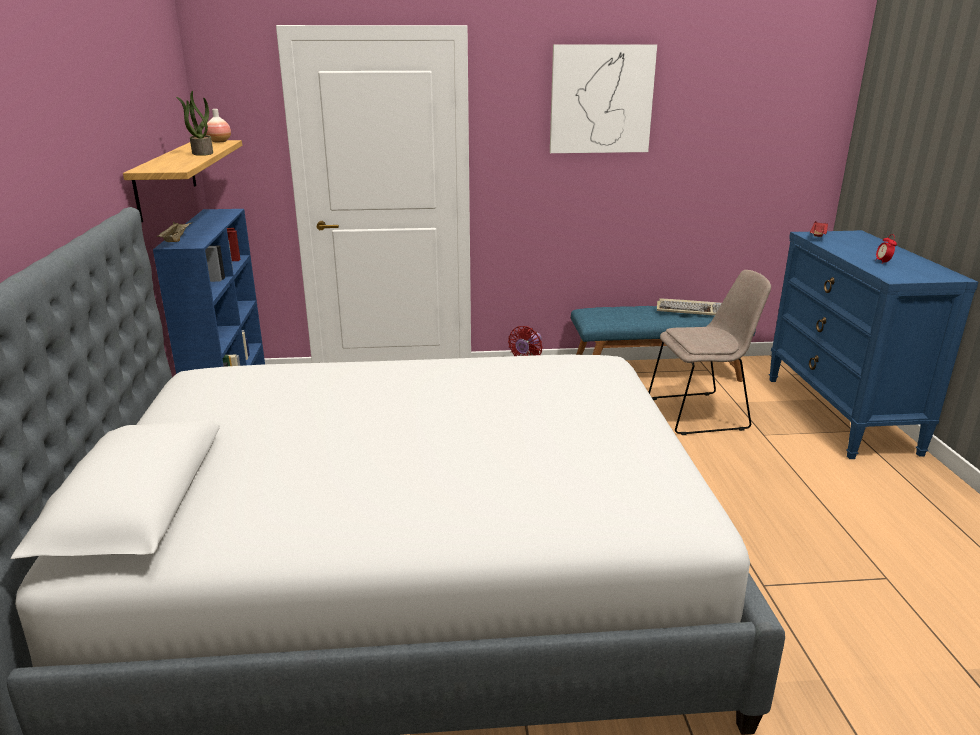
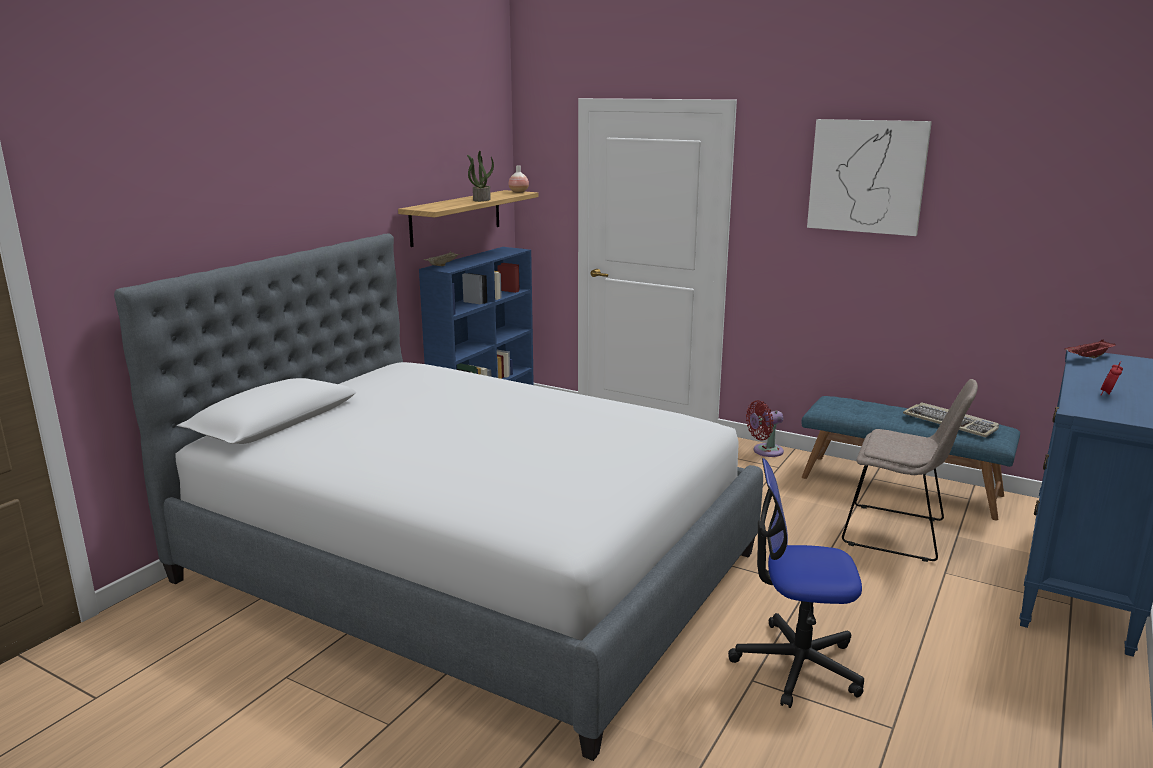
camera: 35 degrees right, 5 degrees down
(773, 555) = (796, 665): none -> office chair

